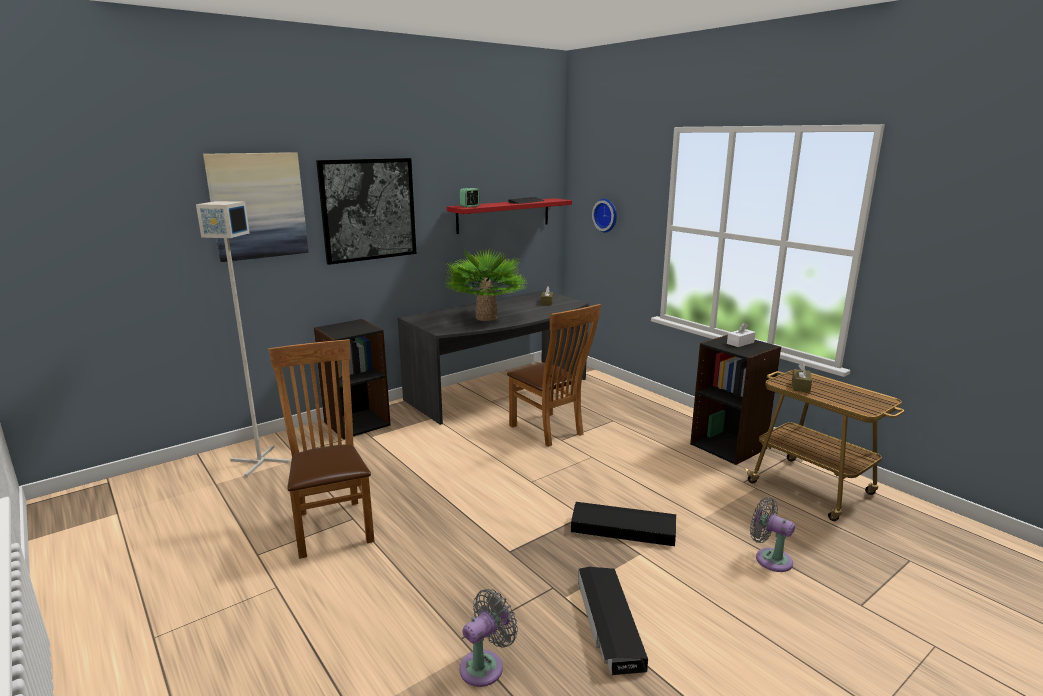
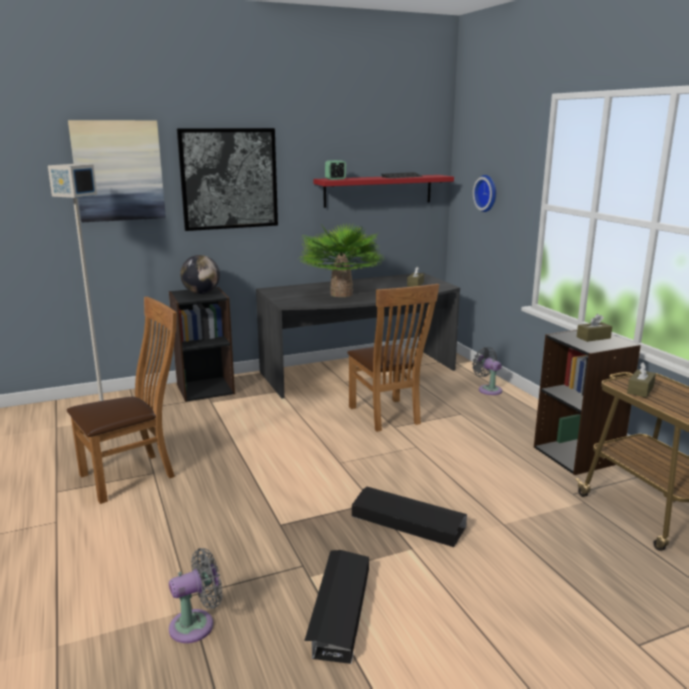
camera: 15 degrees right, 0 degrees up
(332, 524) = (133, 475): brown chair -> brown chair turned 60 degrees clockwise
(350, 327) = (201, 293): none -> globe
(740, 343) = (593, 337): white tissue box -> brown tissue box
(769, 558) = (556, 577): grey fan -> grey fan (488, 389)

